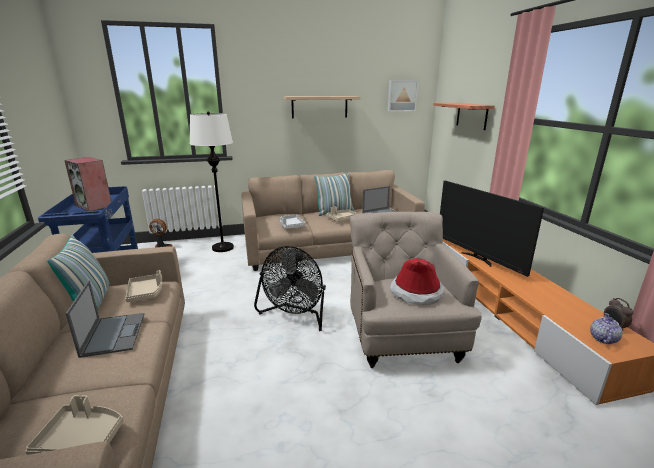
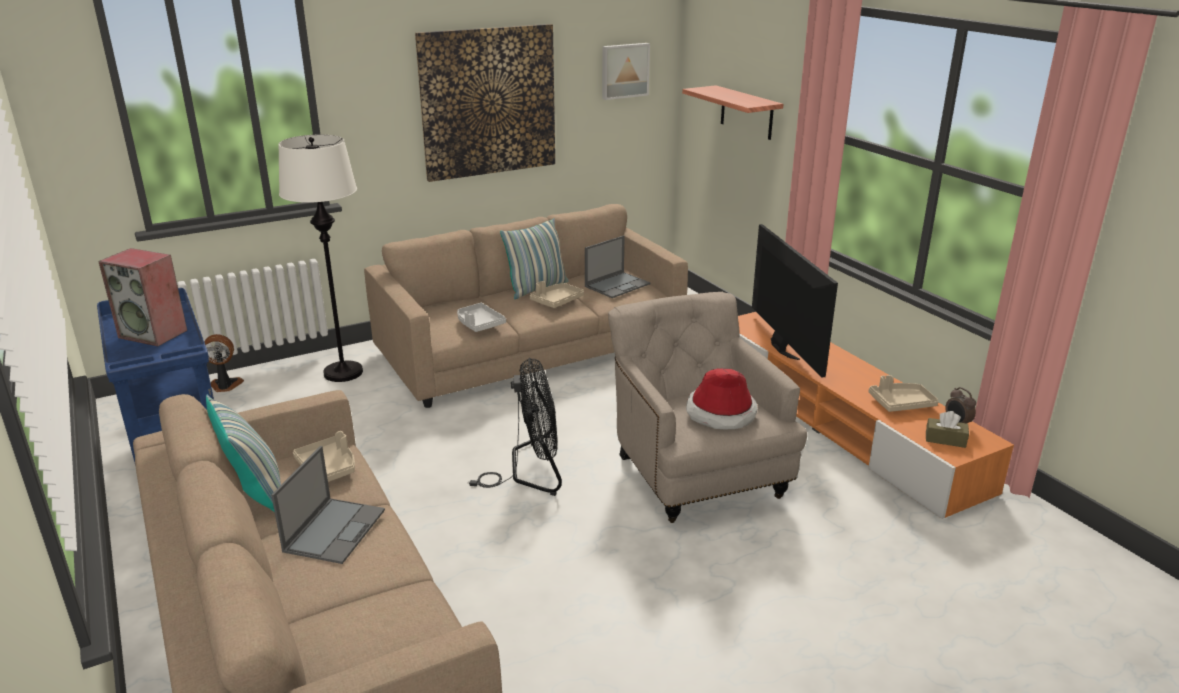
camera: 15 degrees left, 5 degrees up
(82, 438) = (409, 641): beige tray -> beige tray (901, 403)
(114, 334) = (335, 529): laptop -> laptop turned 45 degrees clockwise
(293, 313) = (529, 468): black fan -> black fan turned 105 degrees counterclockwise
(319, 107) = (488, 102): shelf -> picture
(478, 258) = (781, 348): television -> television turned 150 degrees counterclockwise
(602, 338) = (945, 439): teapot -> brown tissue box

